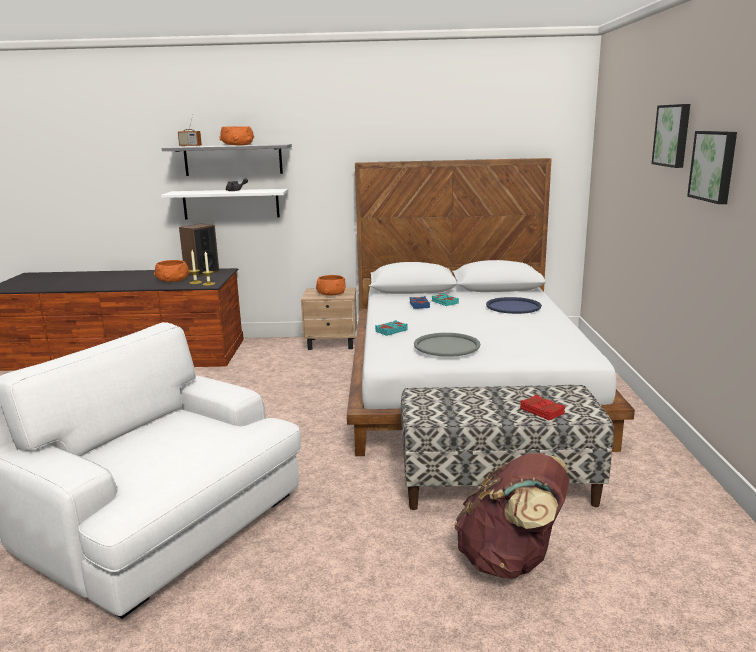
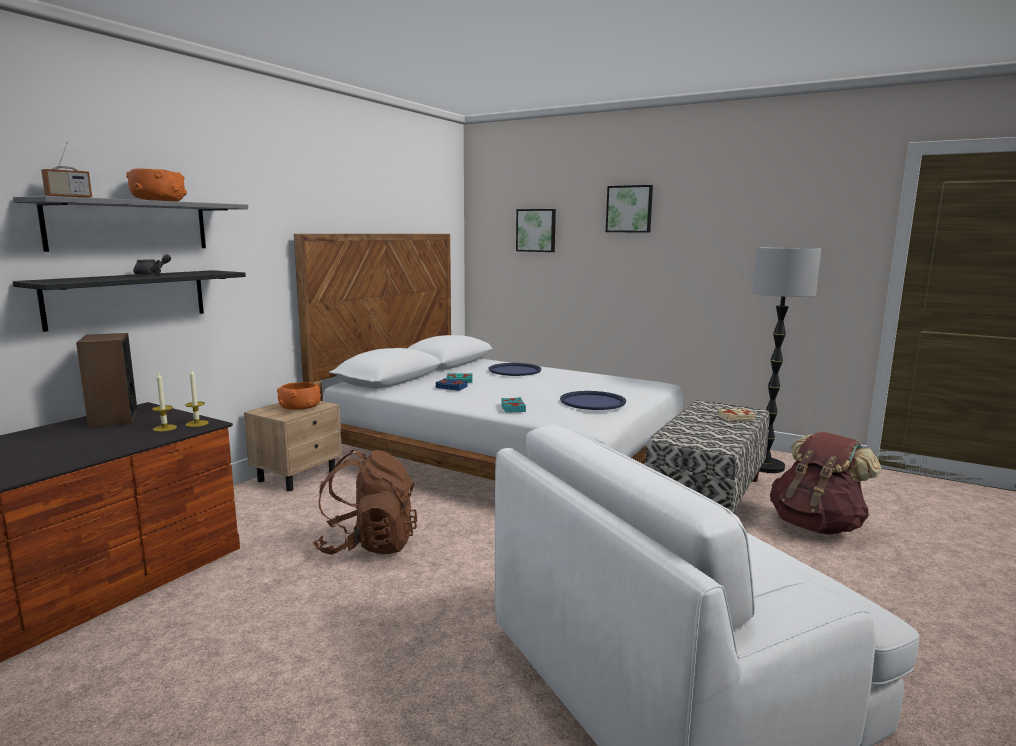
camera: 60 degrees left, 5 degrees down
(173, 280) = (104, 436): orange bowl -> none
(231, 204) = (128, 298): white shelf -> black shelf
(259, 391) = (368, 545): none -> brown backpack
(447, 346) = (593, 402): grey tray -> blue tray
(542, 411) = (736, 418): red book -> beige book
(659, 506) = (765, 466): none -> floor lamp
(714, 166) = (698, 228): picture -> picture (536, 230)

